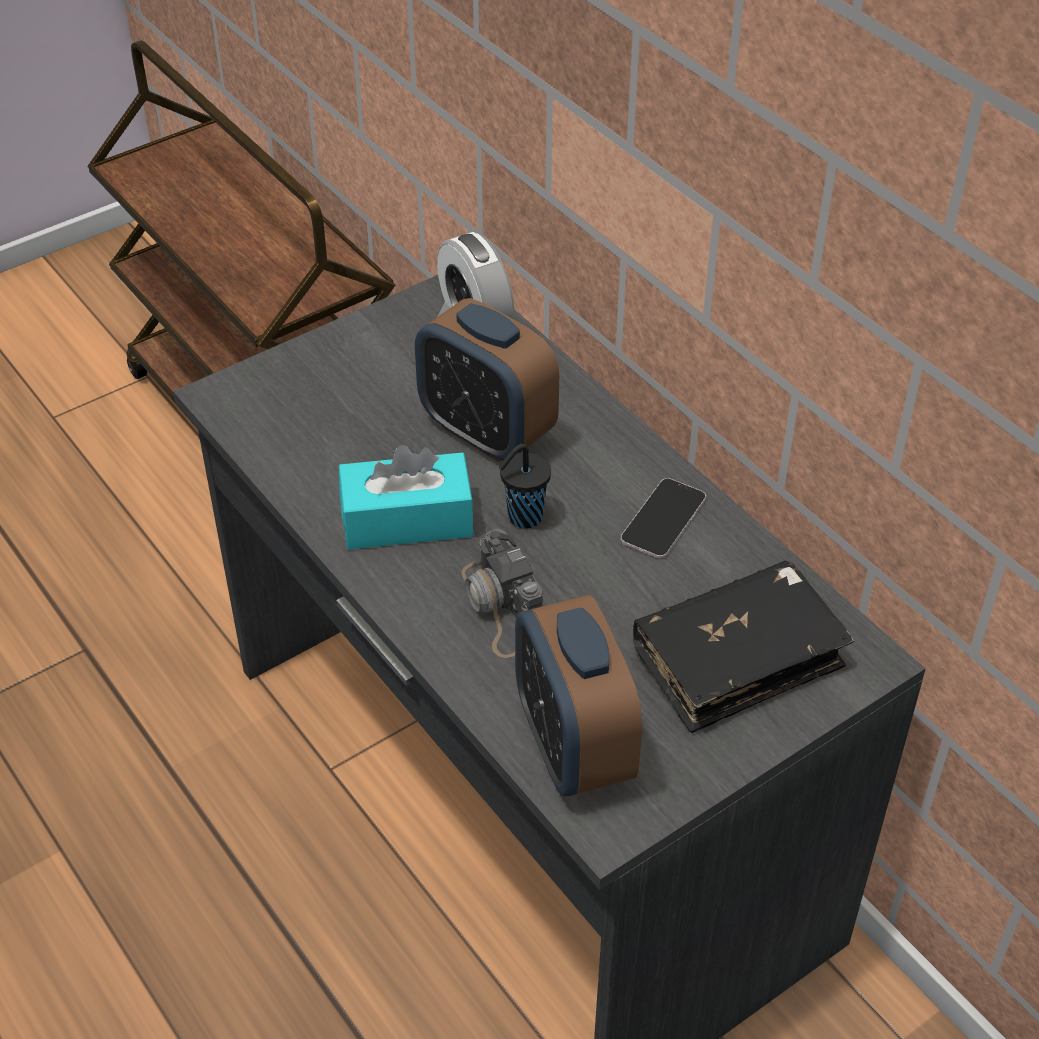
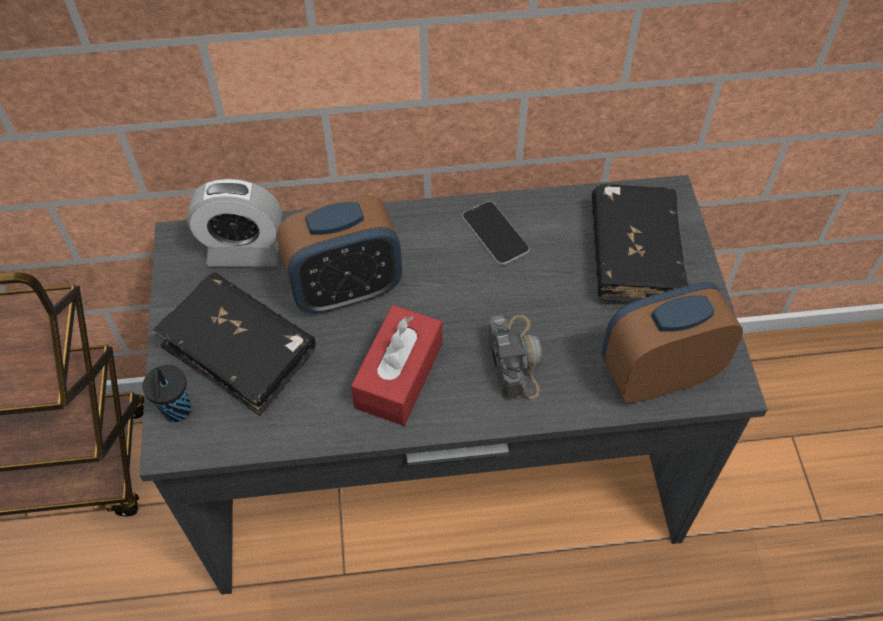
camera: 60 degrees left, 10 degrees up
(352, 391) = (240, 351): none -> black book
(407, 520) = (399, 375): turquoise tissue box -> red tissue box
(500, 605) = (515, 357): camera -> camera turned 105 degrees counterclockwise
(523, 517) = (443, 307): black cup -> black cup (176, 412)
(573, 746) = (658, 374): alarm clock -> alarm clock turned 150 degrees clockwise

